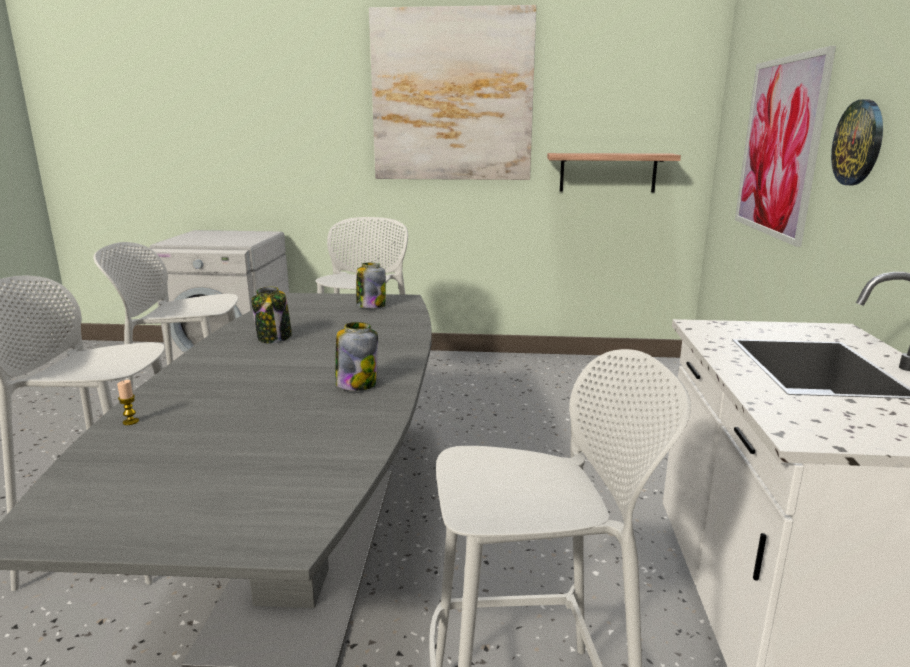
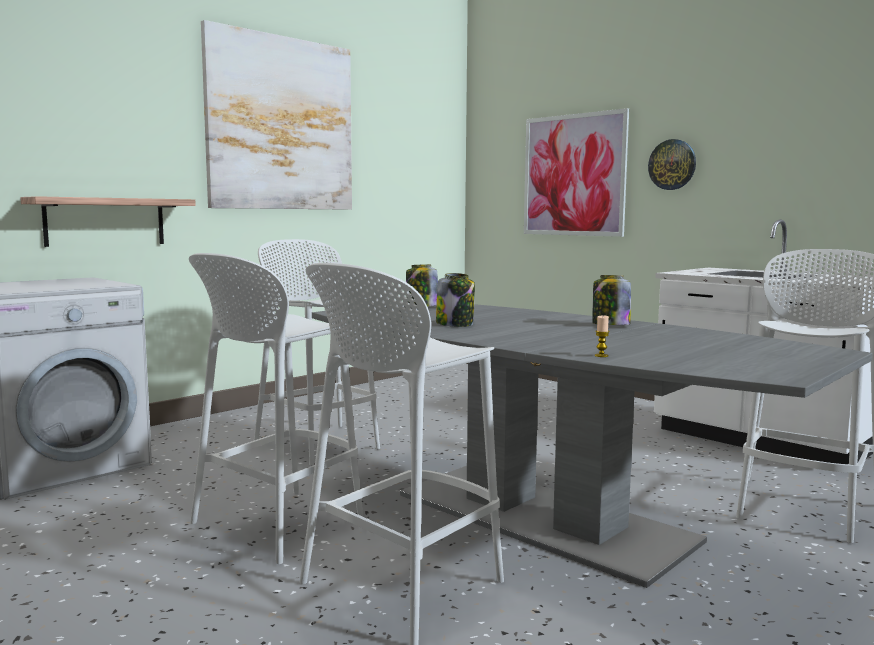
camera: 50 degrees left, 10 degrees down
(608, 172) = (403, 203): shelf -> shelf (105, 221)

